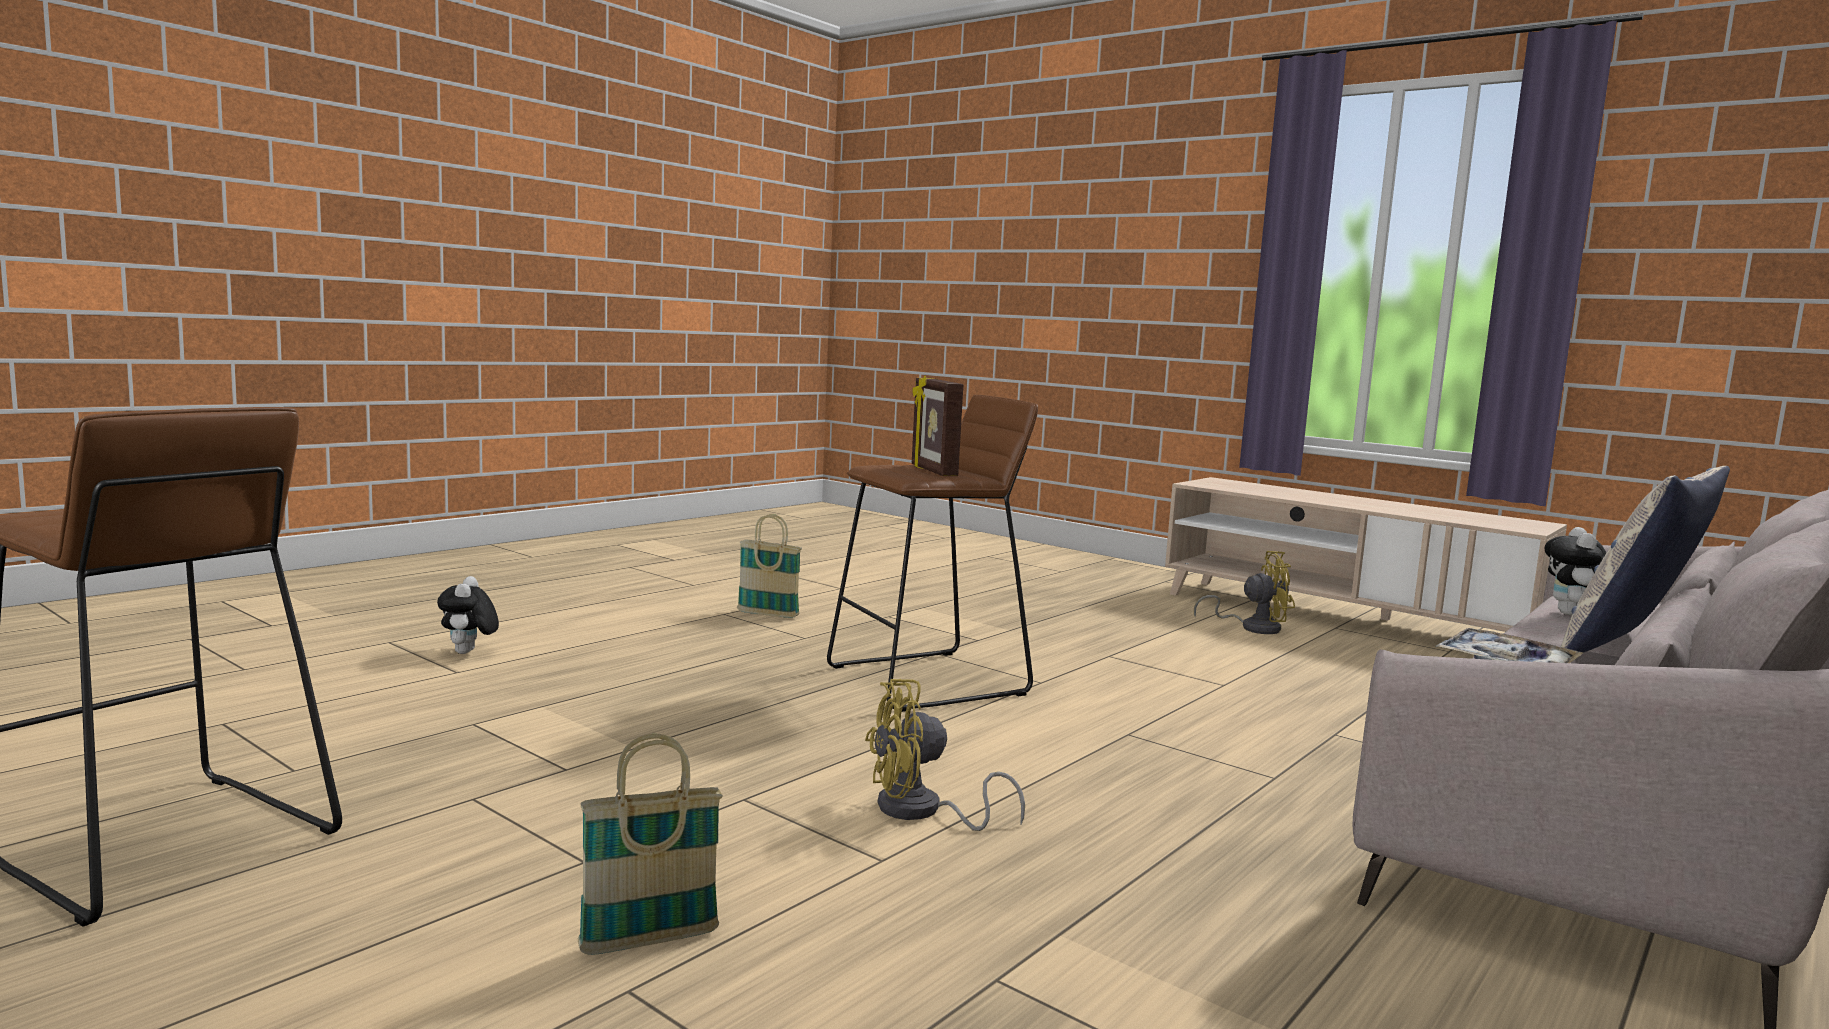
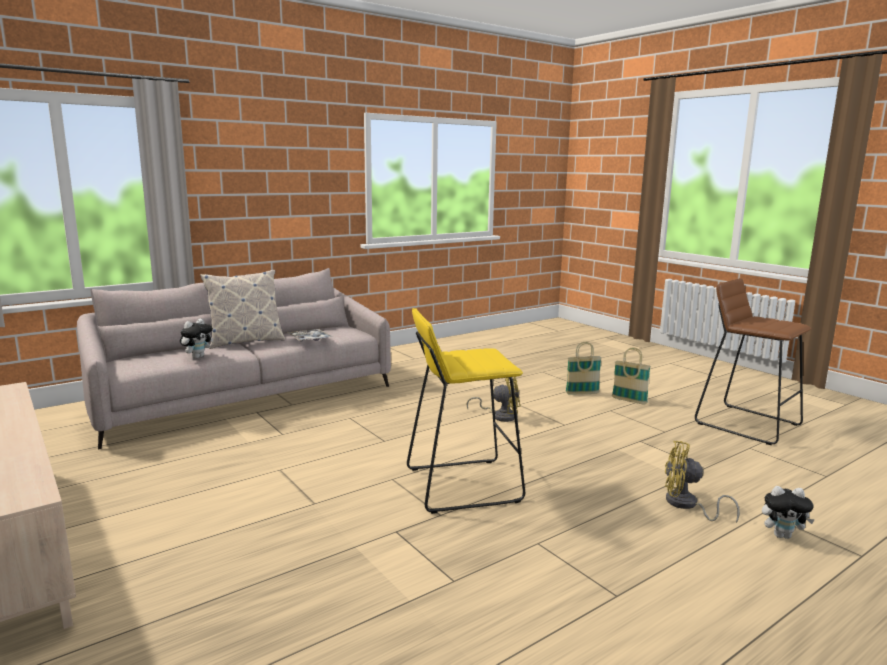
camera: 165 degrees left, 5 degrees up
(468, 653) = (782, 535): plush toy -> plush toy turned 90 degrees clockwise
(768, 614) = (572, 591): basket -> basket (629, 401)
(929, 680) = (461, 485): brown stool -> yellow stool
(932, 471) = (471, 357): picture frame -> none
(1253, 627) = (124, 537): yellow fan -> yellow fan (686, 505)

